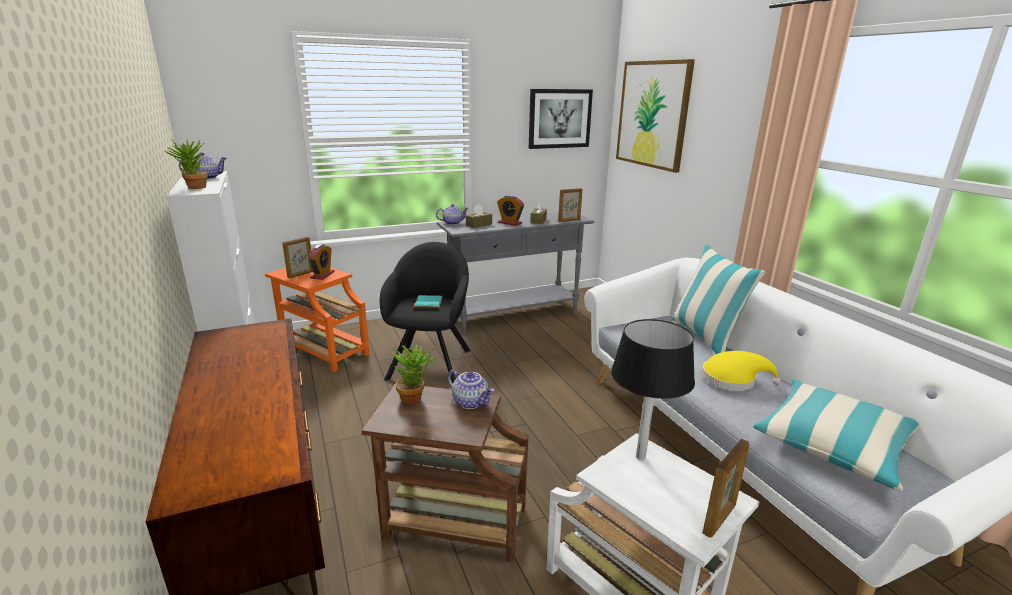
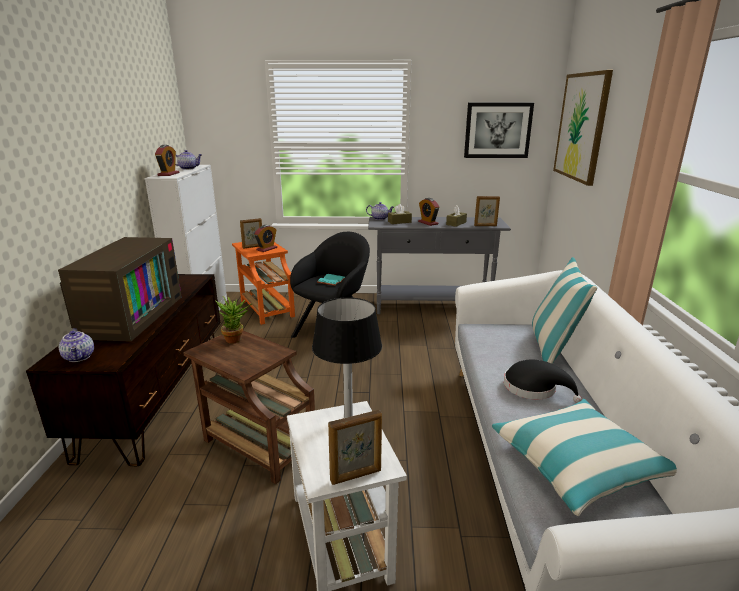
camera: 25 degrees right, 0 degrees up
(194, 188) = (168, 174): potted plant -> alarm clock
(231, 397) = (131, 315): none -> television
(471, 402) = (270, 351): teapot -> teapot (80, 357)
(732, 379) = (534, 388): yellow hat -> black hat

